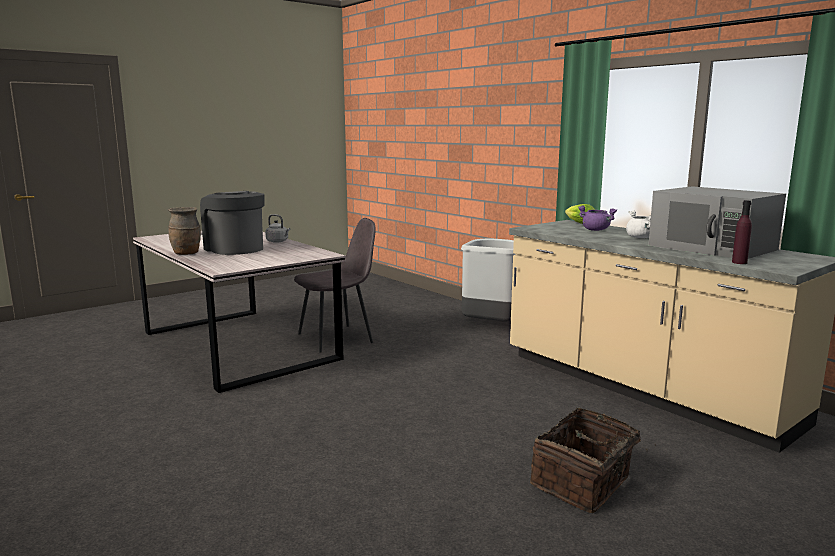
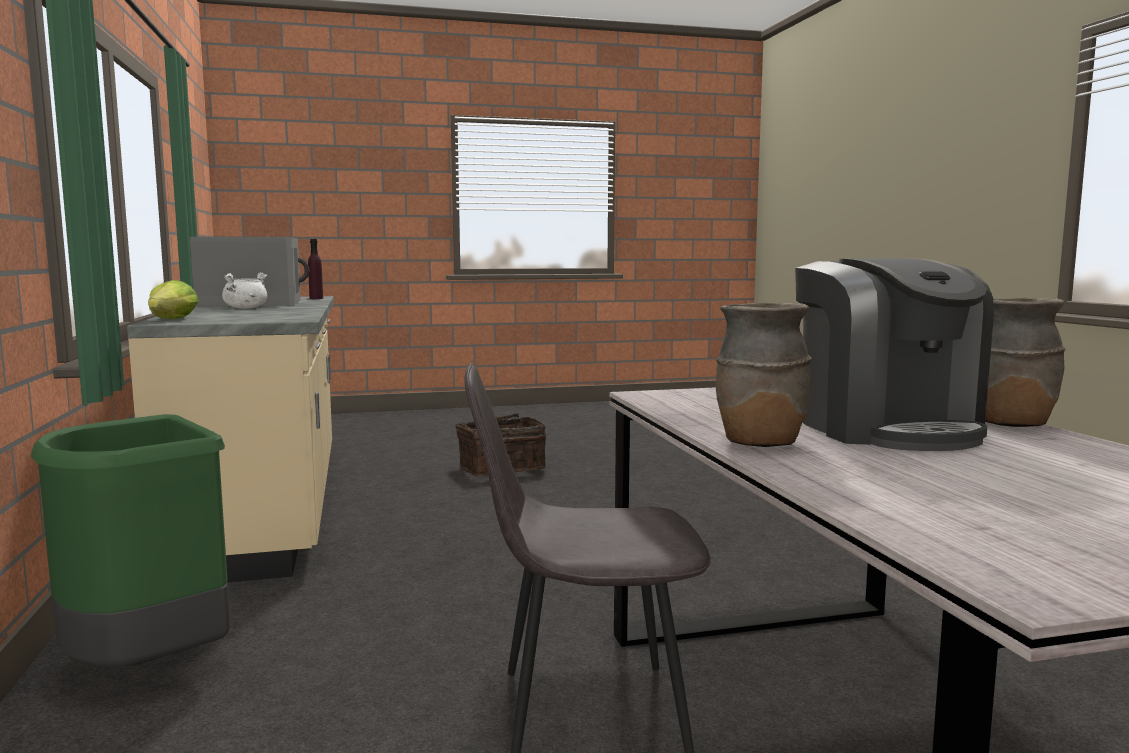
camera: 155 degrees left, 5 degrees down
(278, 241) = (759, 443): grey kettle -> brown vase
(491, 326) = (149, 669): grey trash can -> green trash can
(596, 230) = (226, 314): purple cooking pot -> none

